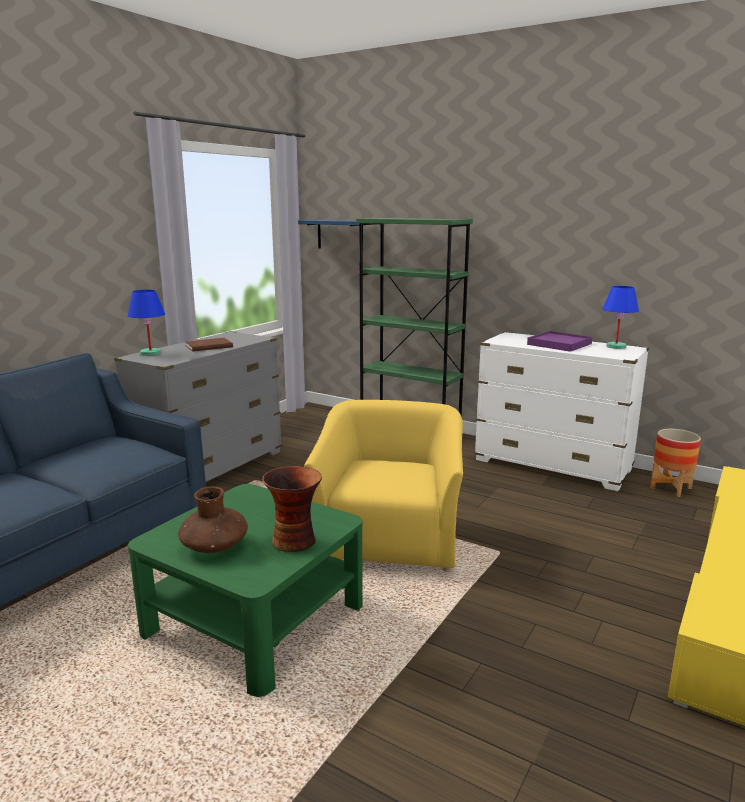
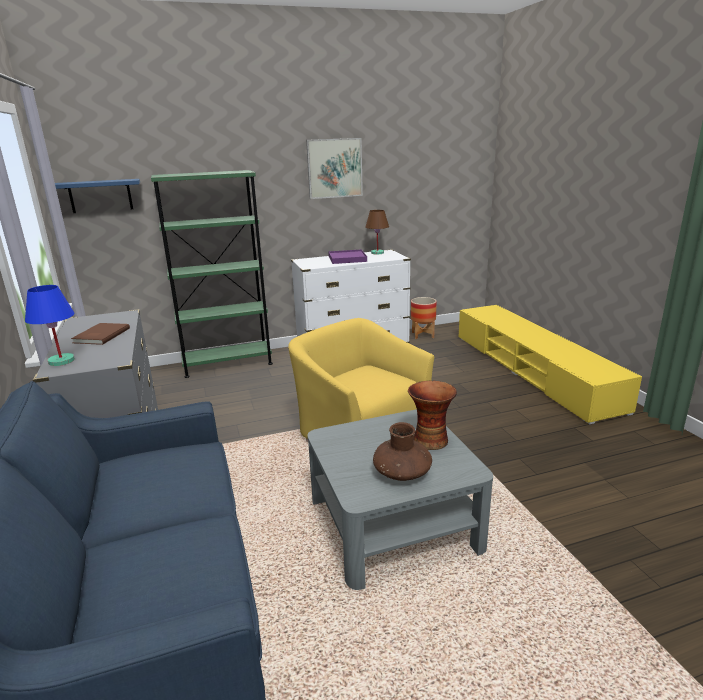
camera: 50 degrees left, 5 degrees up
(255, 618) = (392, 522): green coffee table -> grey coffee table
(580, 224) = (334, 168): none -> picture
(616, 346) = (377, 253): blue table lamp -> brown table lamp

